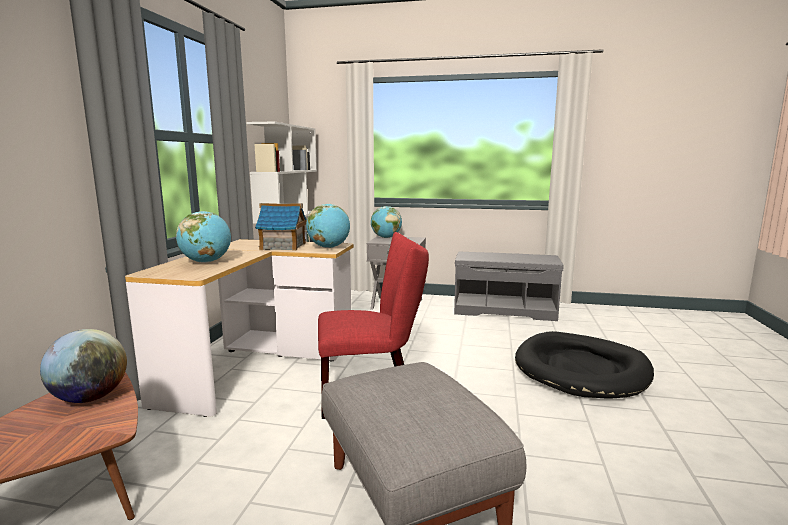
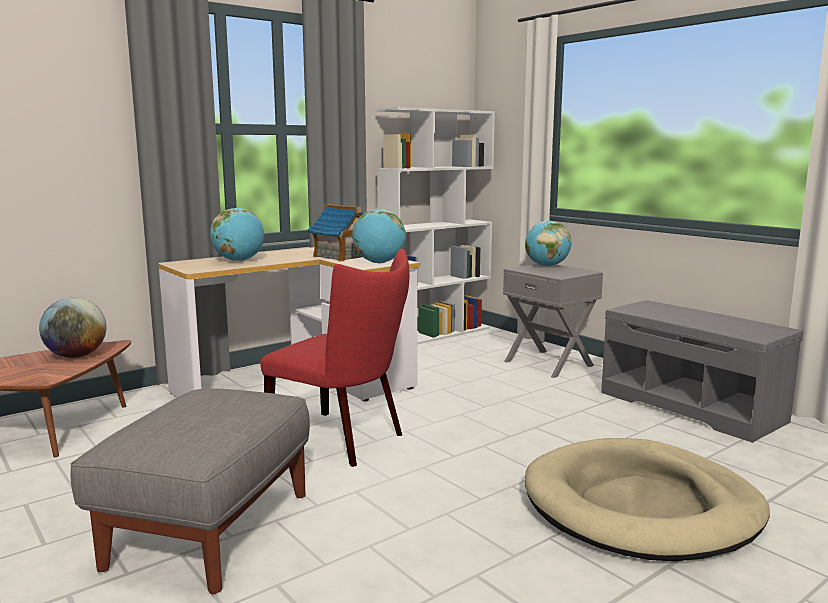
camera: 40 degrees right, 0 degrees up
(581, 369) = (641, 506): black dog bed -> beige dog bed

